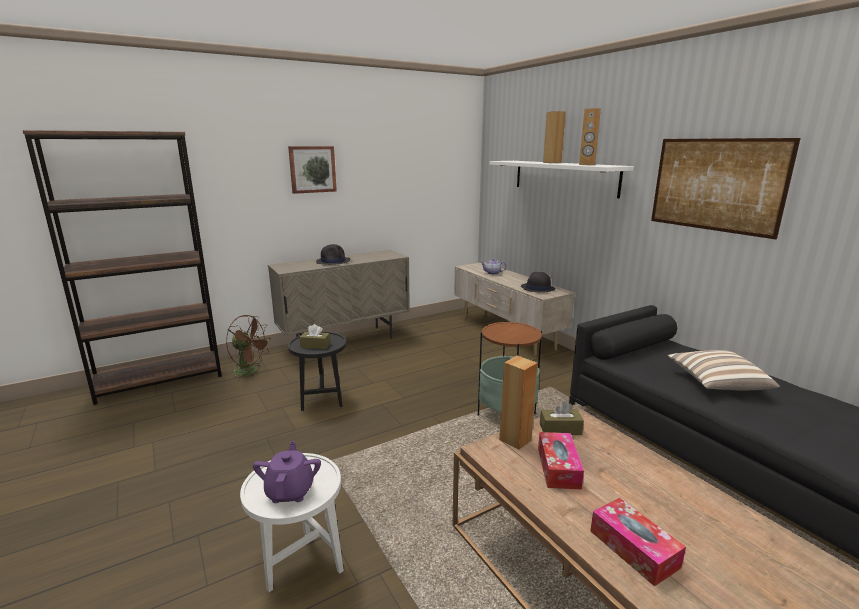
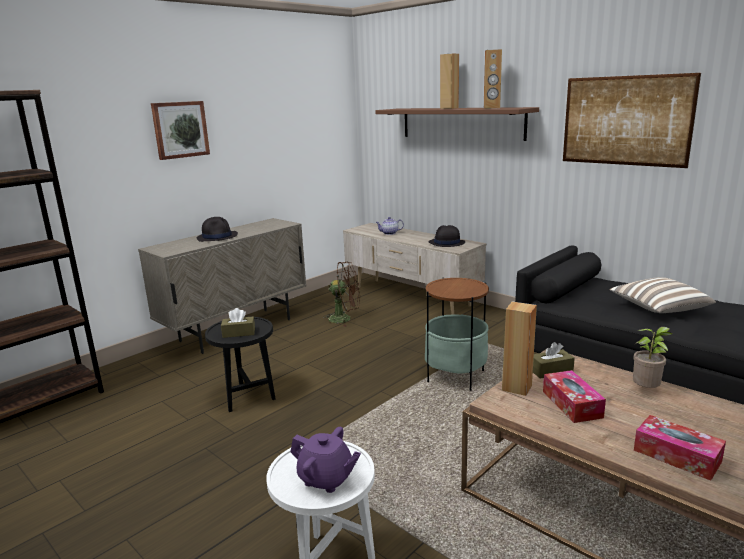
camera: 15 degrees left, 0 degrees up
(250, 372) = (139, 381): brown fan -> brown fan (345, 319)
(290, 491) = (326, 479): purple teapot -> purple teapot turned 135 degrees clockwise
(564, 177) = (461, 123): white shelf -> brown shelf
(647, 469) = (647, 391): none -> potted plant

